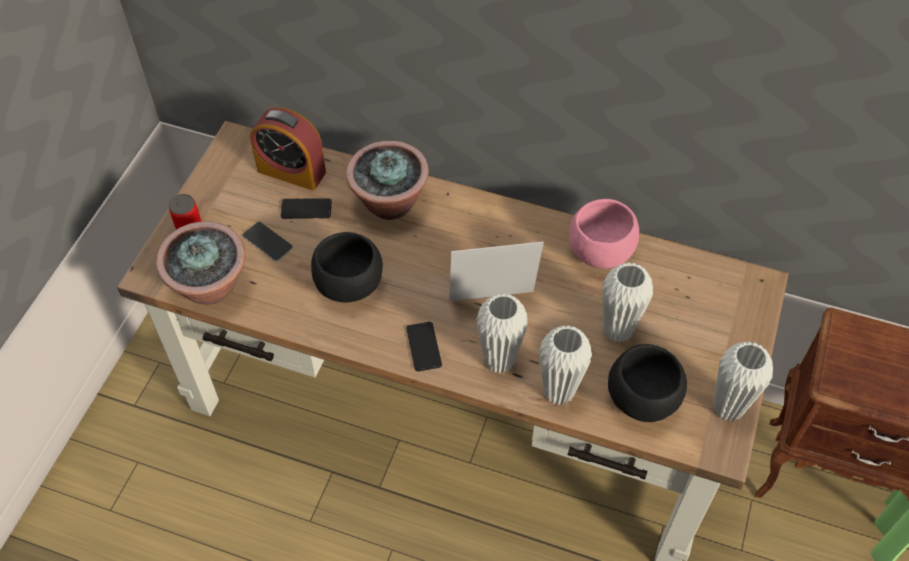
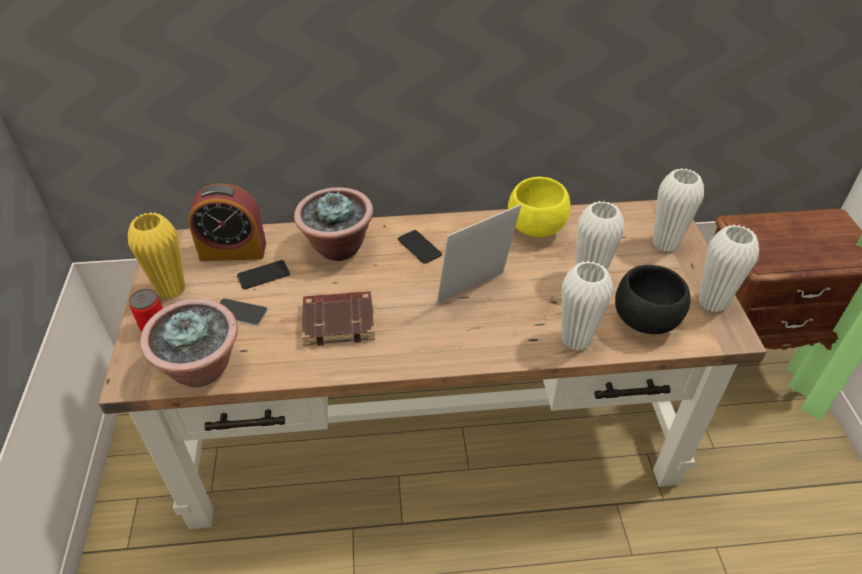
camera: 25 degrees left, 10 degrees down
(219, 194) = (171, 289): none -> yellow vase
(349, 285) = (339, 321): black bowl -> brown book
(423, 347) = (438, 347): phone -> phone (419, 247)
(499, 360) = (510, 334): white vase -> white vase (665, 243)
(599, 252) = (535, 228): pink bowl -> yellow bowl

